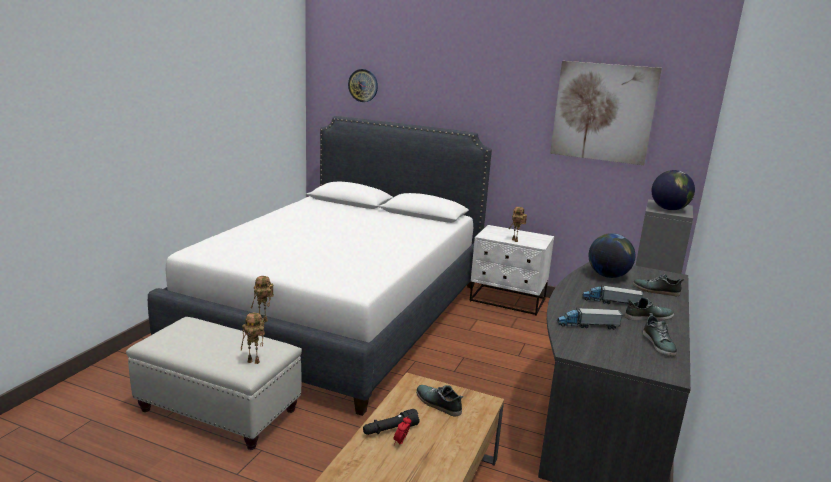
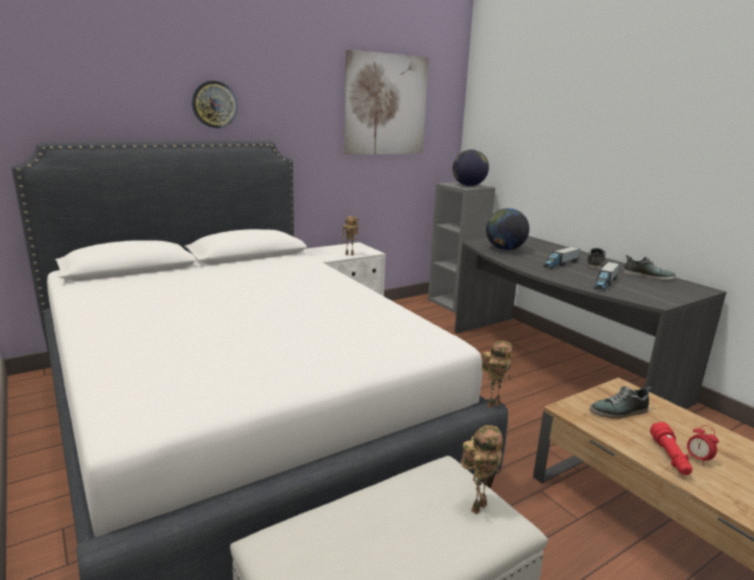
camera: 55 degrees left, 0 degrees up
(264, 320) = (359, 455): toy robot -> toy robot (493, 404)
(363, 85) = (77, 89): wall clock -> wall clock (214, 104)
(390, 430) = (670, 457): black flashlight -> red flashlight
(656, 290) = (545, 248): shoe -> none

